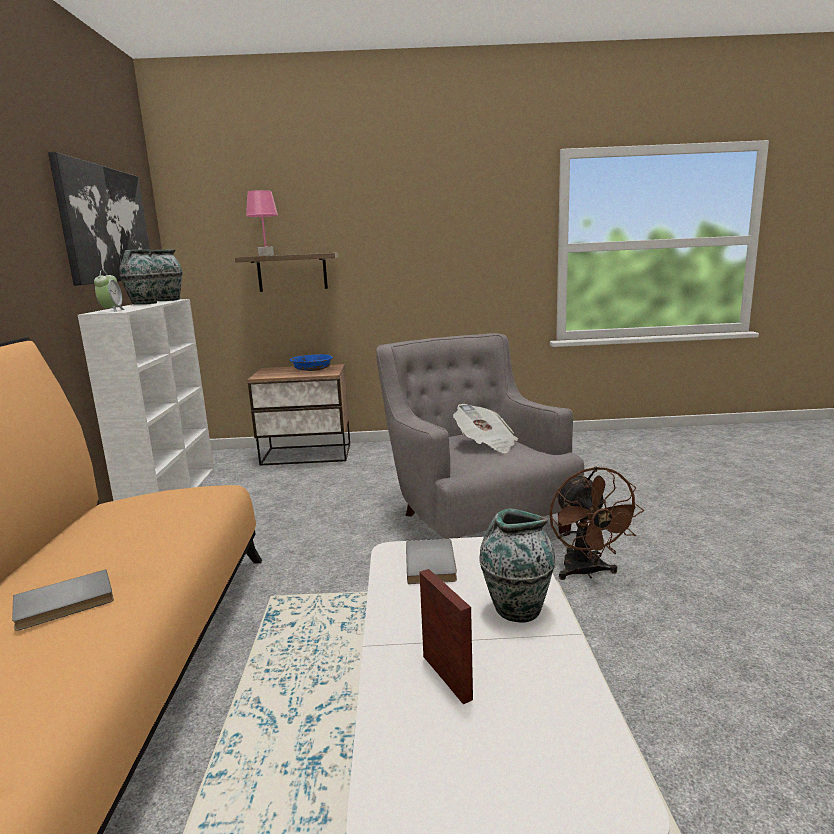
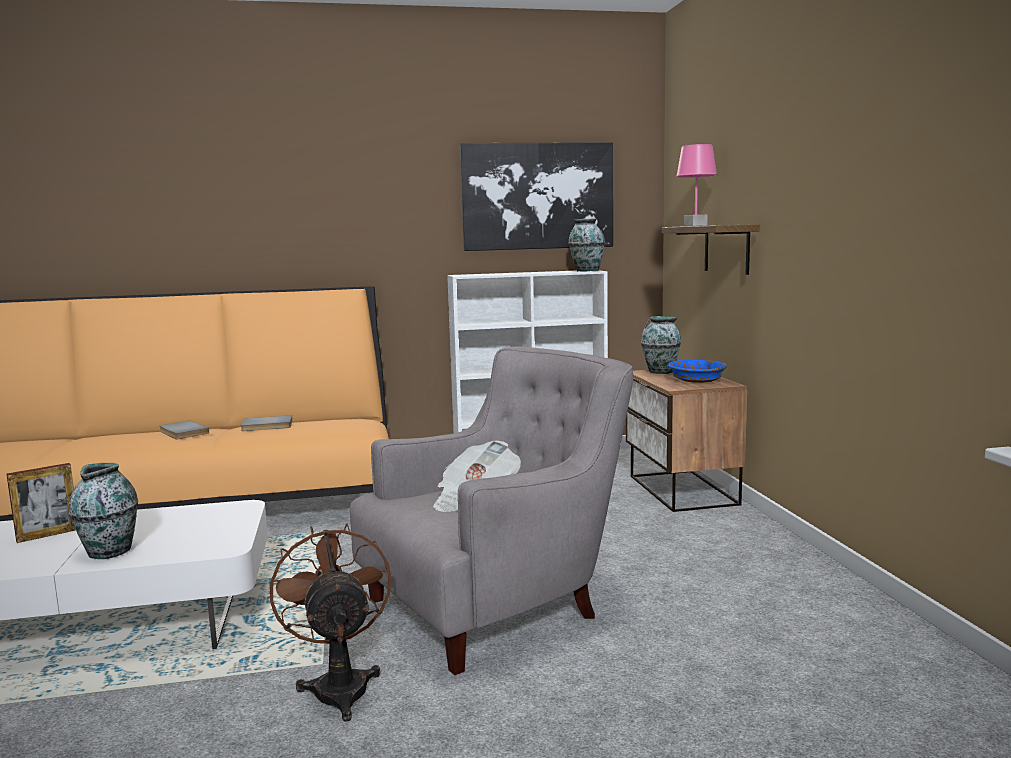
camera: 80 degrees right, 5 degrees down
(112, 311) = (467, 274): alarm clock -> none
(144, 304) = (543, 272): vase -> vase (660, 371)
(433, 564) = (210, 520): grey book -> grey book (267, 426)
(586, 572) = (339, 685): brown fan -> brown fan turned 90 degrees clockwise

